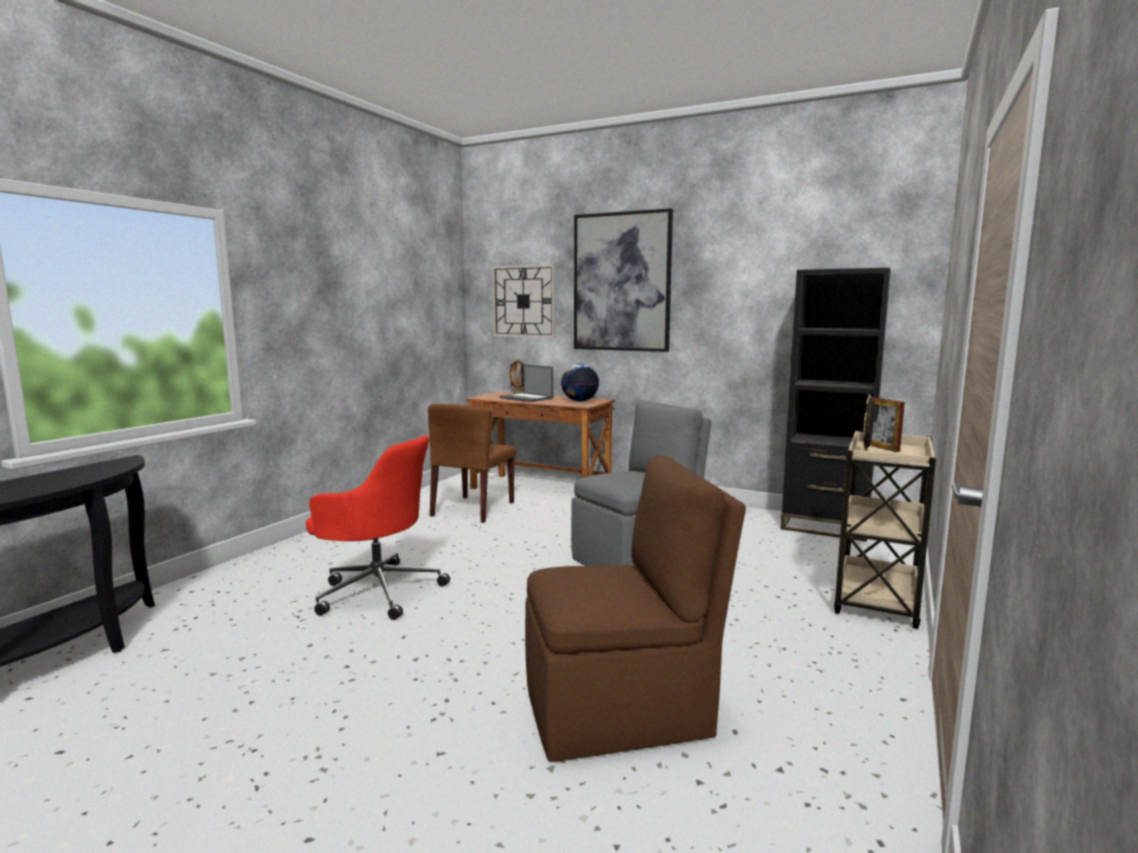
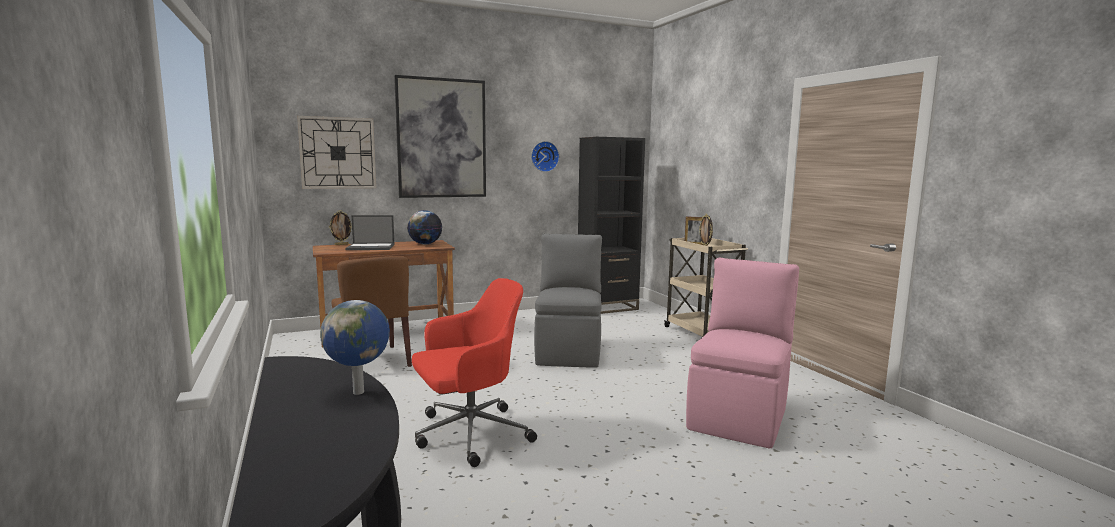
camera: 50 degrees left, 0 degrees up
(61, 484) = (360, 392): none -> globe
(621, 710) = (739, 417): brown chair -> pink chair
(751, 301) = (544, 156): none -> wall clock

